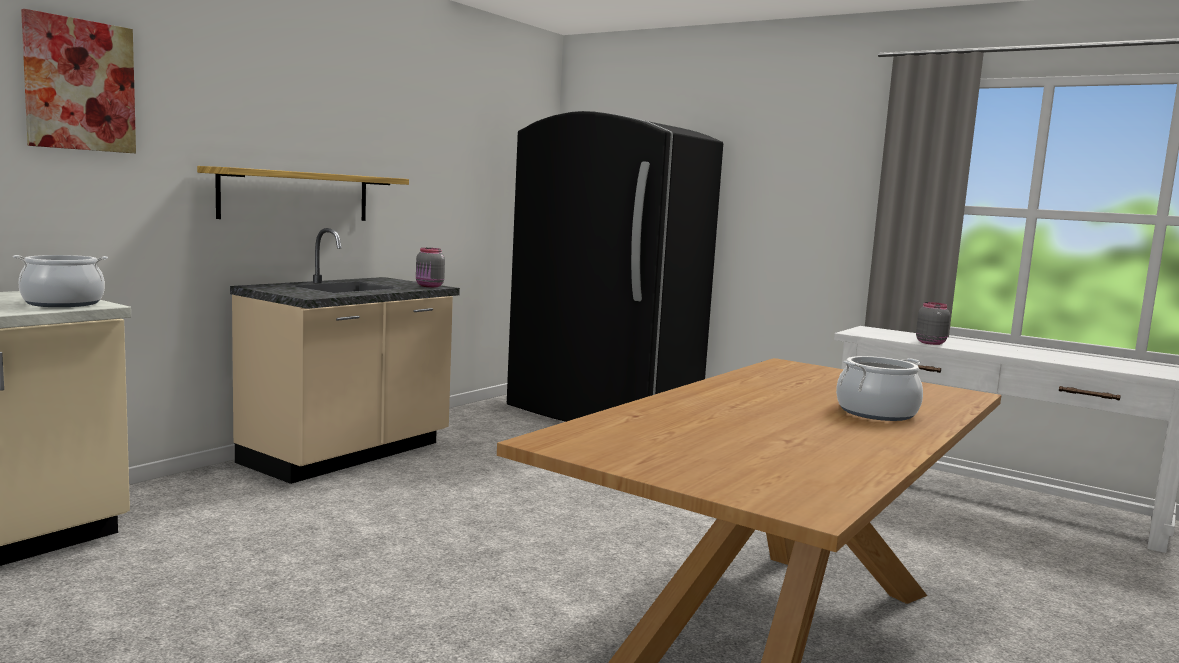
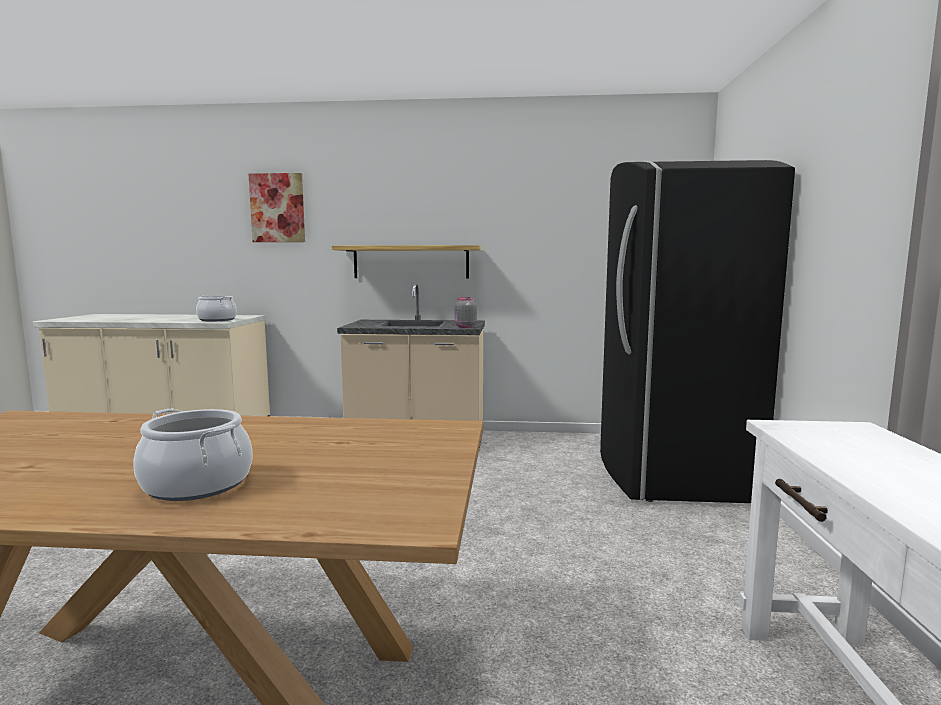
camera: 60 degrees right, 0 degrees up
(930, 343) = (851, 466): grey jar -> none

